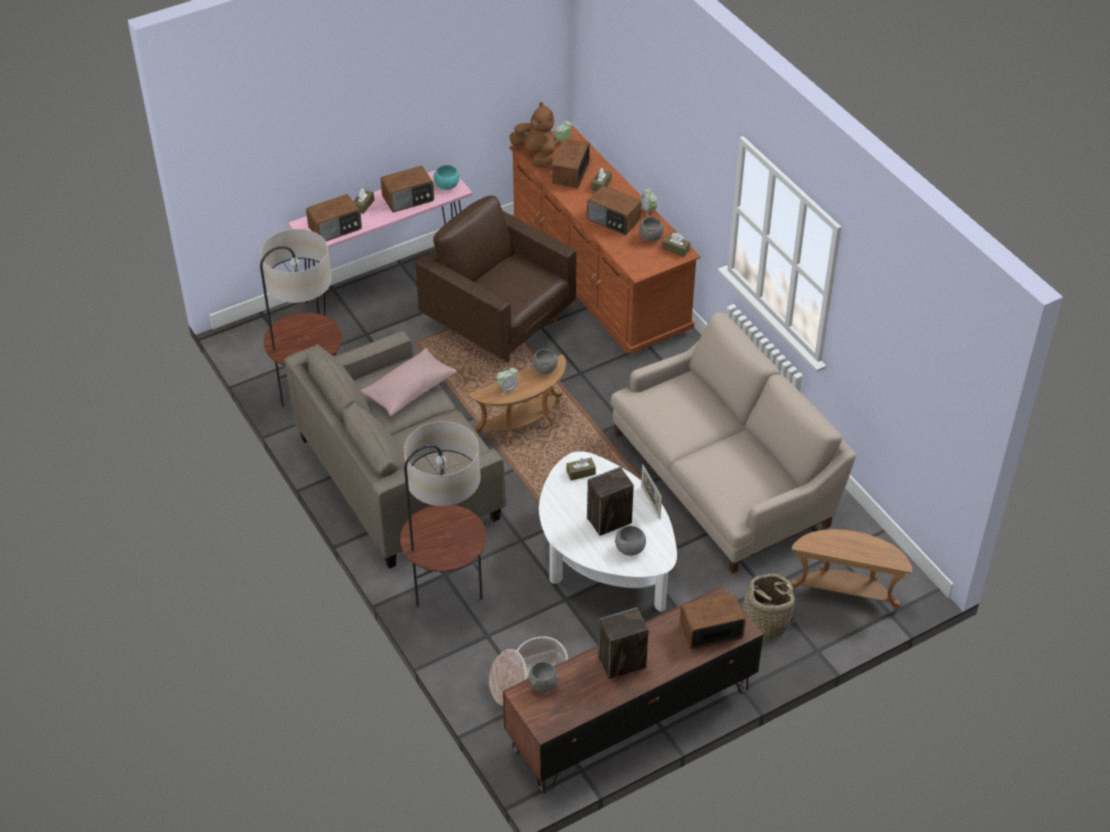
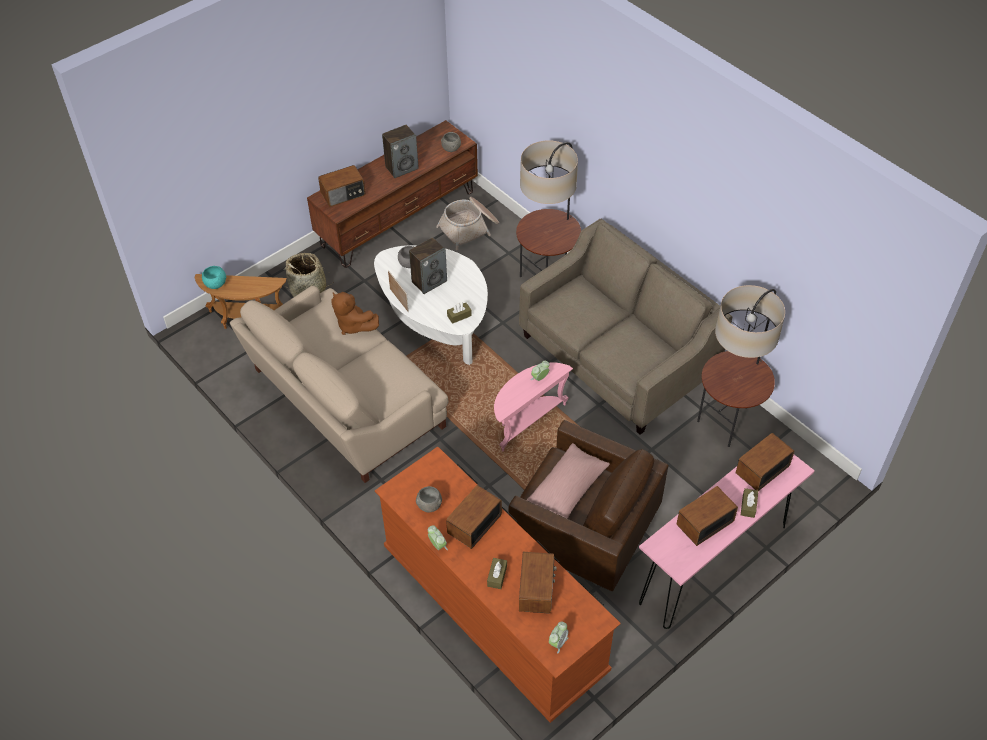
camera: 170 degrees right, 5 degrees up
(409, 390) = (622, 352): pink pillow -> pink pillow (567, 489)
(446, 186) = (670, 550): turquoise bowl -> turquoise bowl (216, 283)
(524, 426) = (527, 421): brown side table -> pink side table
(536, 155) = (584, 612): brown plush toy -> brown plush toy (353, 325)
(544, 369) = (512, 402): grey bowl -> none
(613, 220) = (473, 524): radio -> radio turned 75 degrees counterclockwise
(676, 249) = (401, 494): brown tissue box -> none

